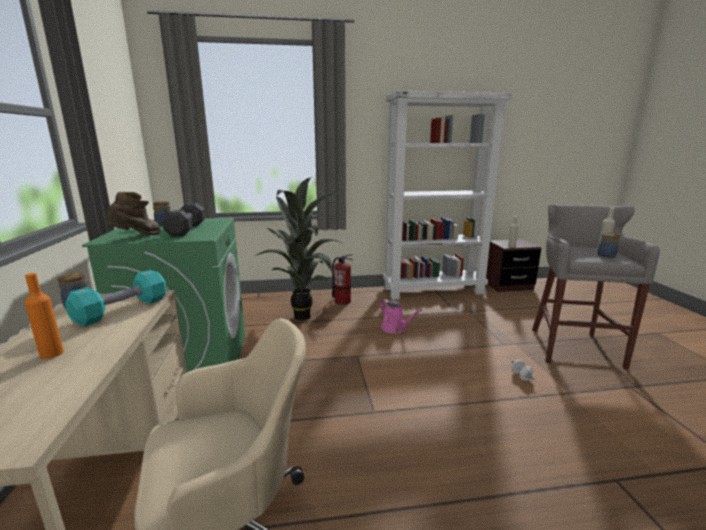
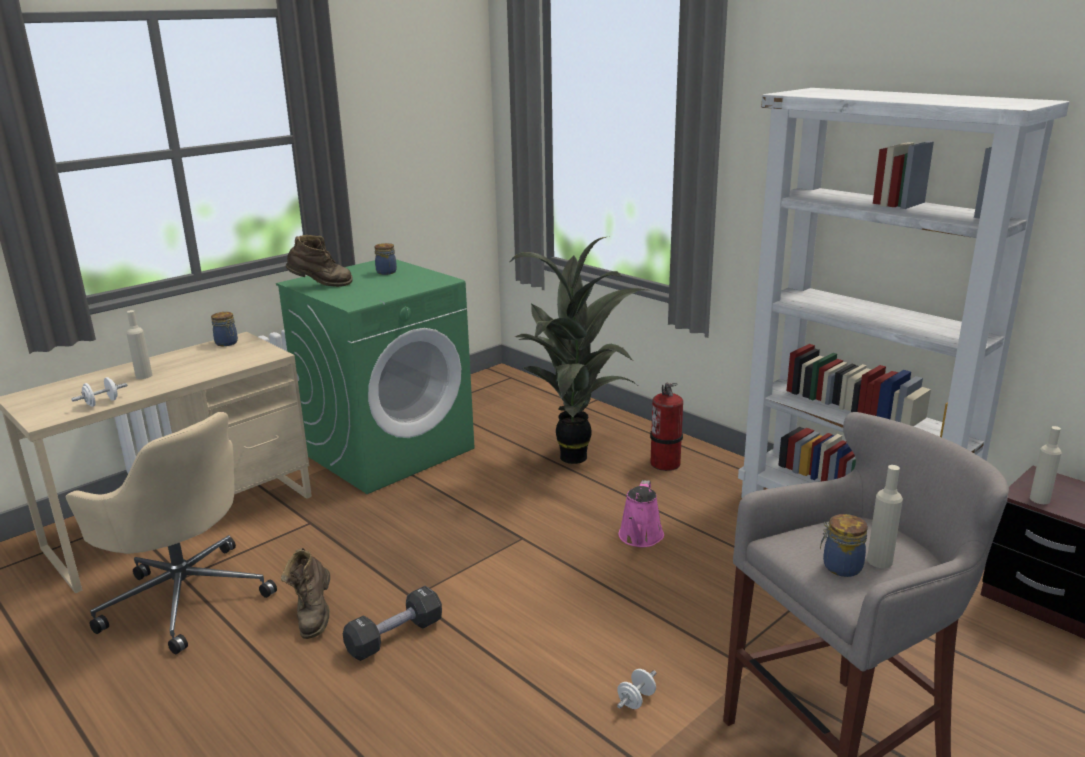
camera: 55 degrees right, 5 degrees up
(51, 354) = (144, 376): orange bottle -> beige bottle
(67, 390) = (102, 403): none -> white dumbbell
(122, 310) = (231, 359): turquoise dumbbell -> none
(186, 230) = (374, 288): black dumbbell -> black dumbbell (395, 637)
(351, 464) = (314, 616): none -> brown boot

